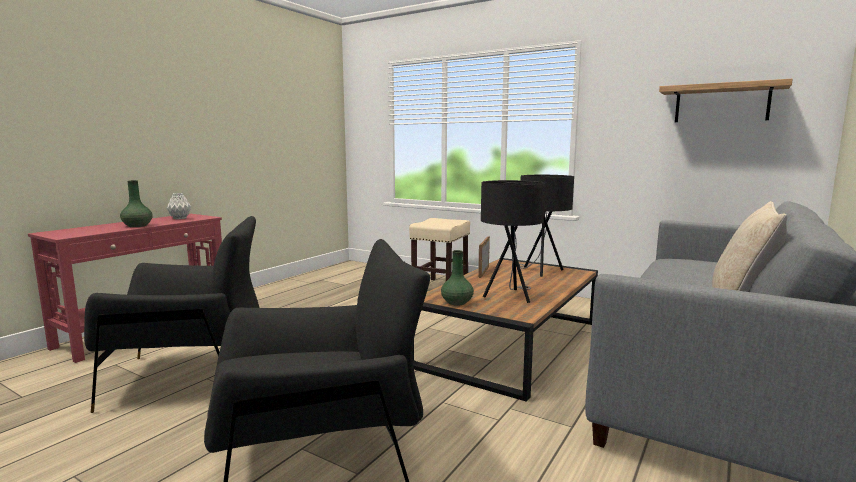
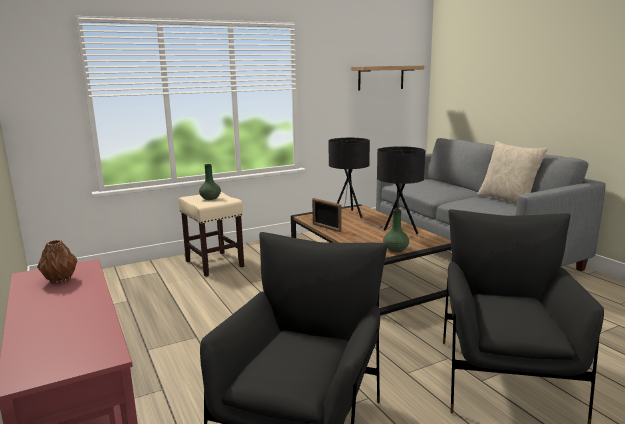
camera: 60 degrees left, 5 degrees up
(138, 226) = (88, 306): green vase -> green vase (210, 198)
(180, 218) = (60, 280): grey vase -> brown vase

